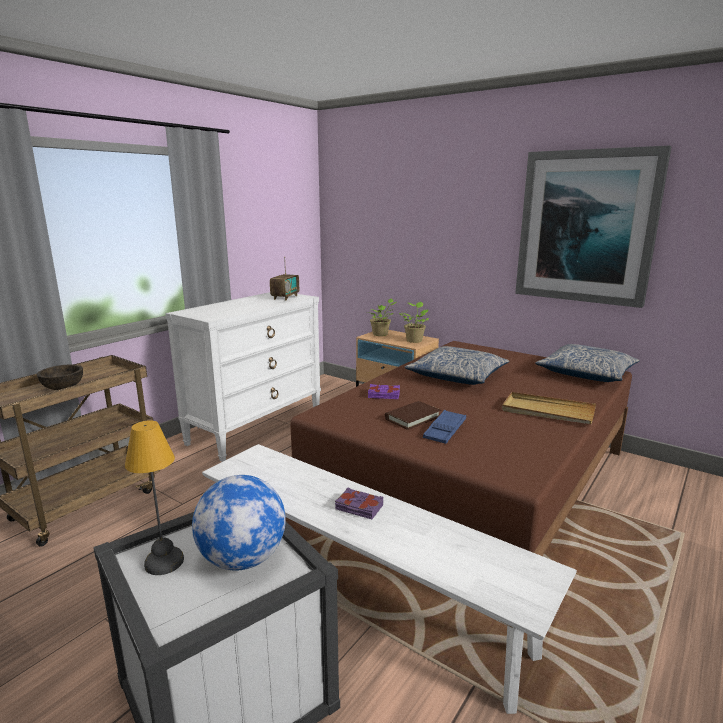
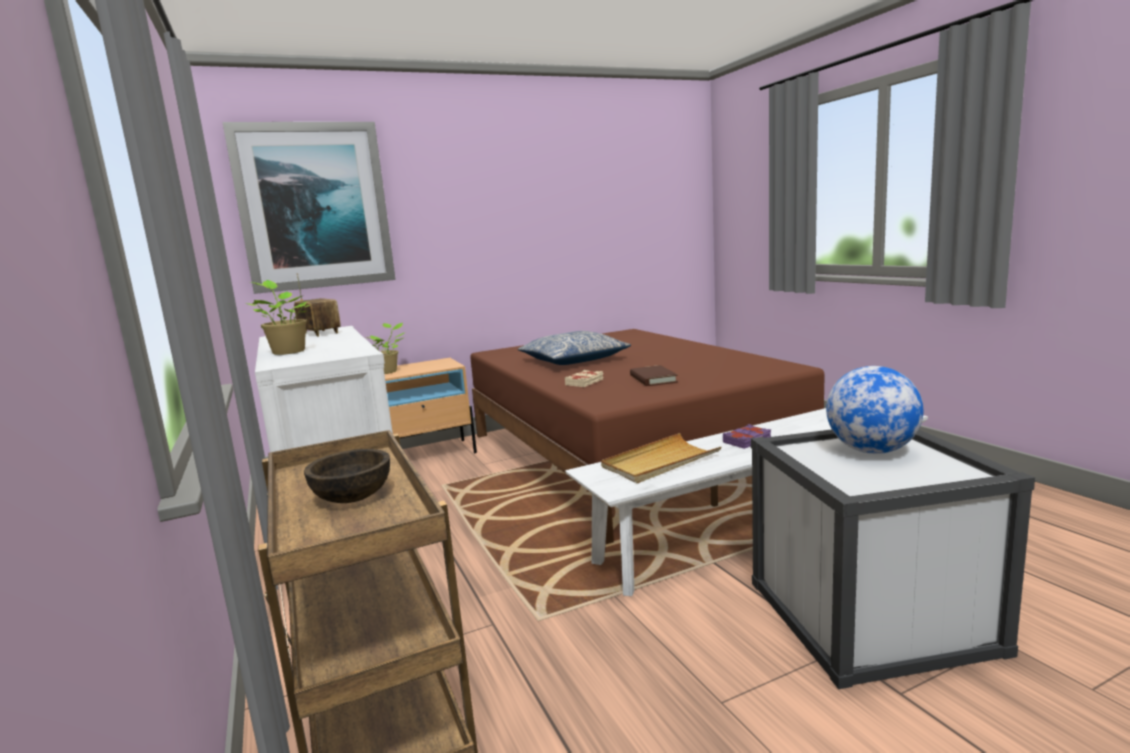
camera: 60 degrees left, 5 degrees down
(163, 562) = (870, 479): table lamp -> none
(384, 395) = (585, 382): purple book -> beige book
(414, 340) = (437, 364): potted plant -> potted plant (288, 351)
(445, 430) = (691, 374): blue tray -> none
(547, 411) = (684, 350): beige tray -> beige tray (660, 462)
(586, 227) = (573, 210): picture -> picture (314, 207)
(586, 373) = (623, 335): pillow -> none

